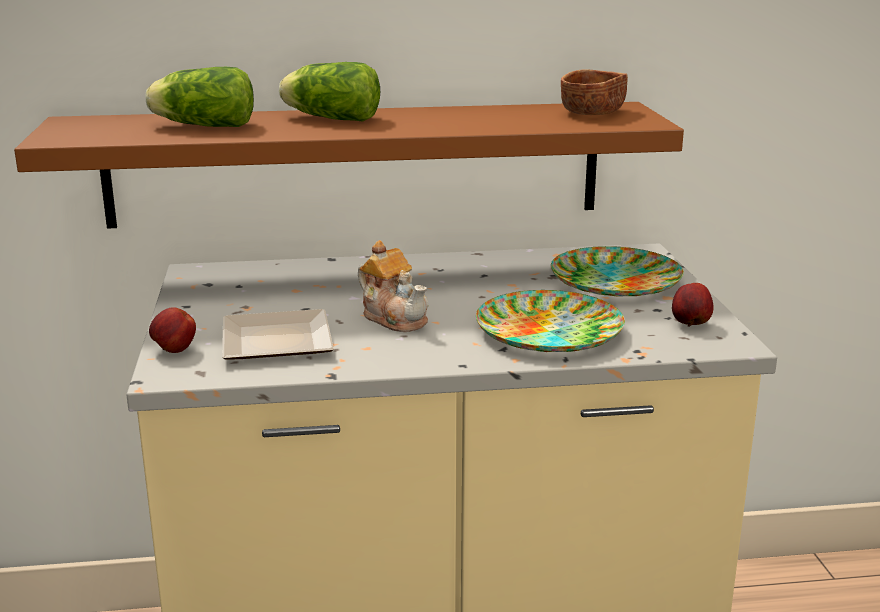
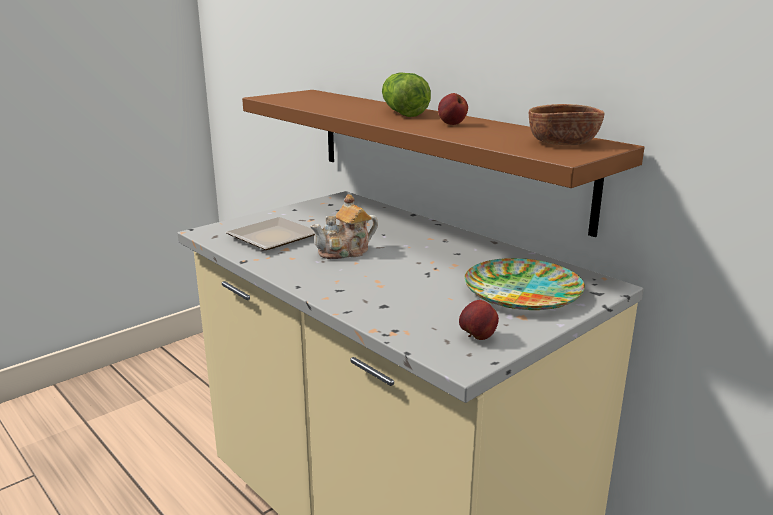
camera: 55 degrees right, 0 degrees up
(174, 351) = (234, 224): apple -> apple (451, 124)
(201, 126) = (337, 103): lettuce -> none
(394, 318) = (346, 252): teapot -> teapot turned 45 degrees clockwise
(550, 331) = (388, 295): plate -> none

